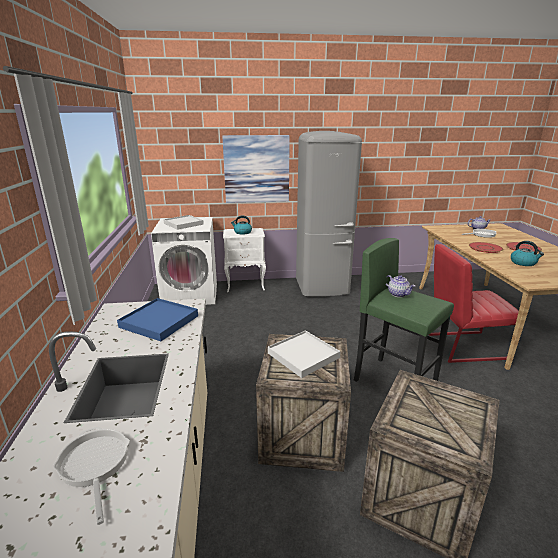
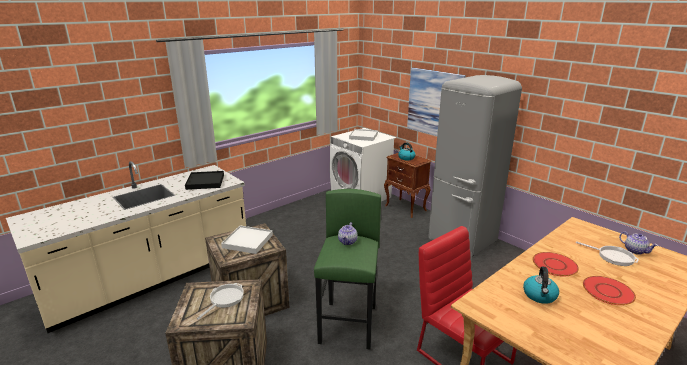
camera: 55 degrees right, 0 degrees up
(94, 465) = (90, 211): frying pan -> frying pan (225, 299)
(159, 321) = (205, 182): blue tray -> black tray
(245, 286) = (405, 208): white nightstand -> brown nightstand

